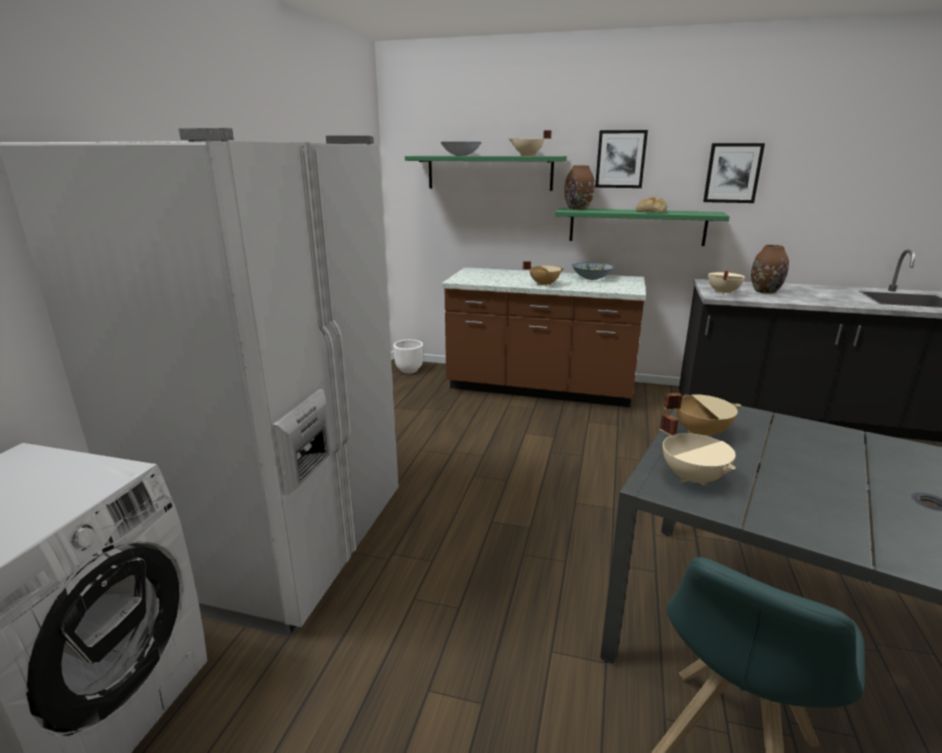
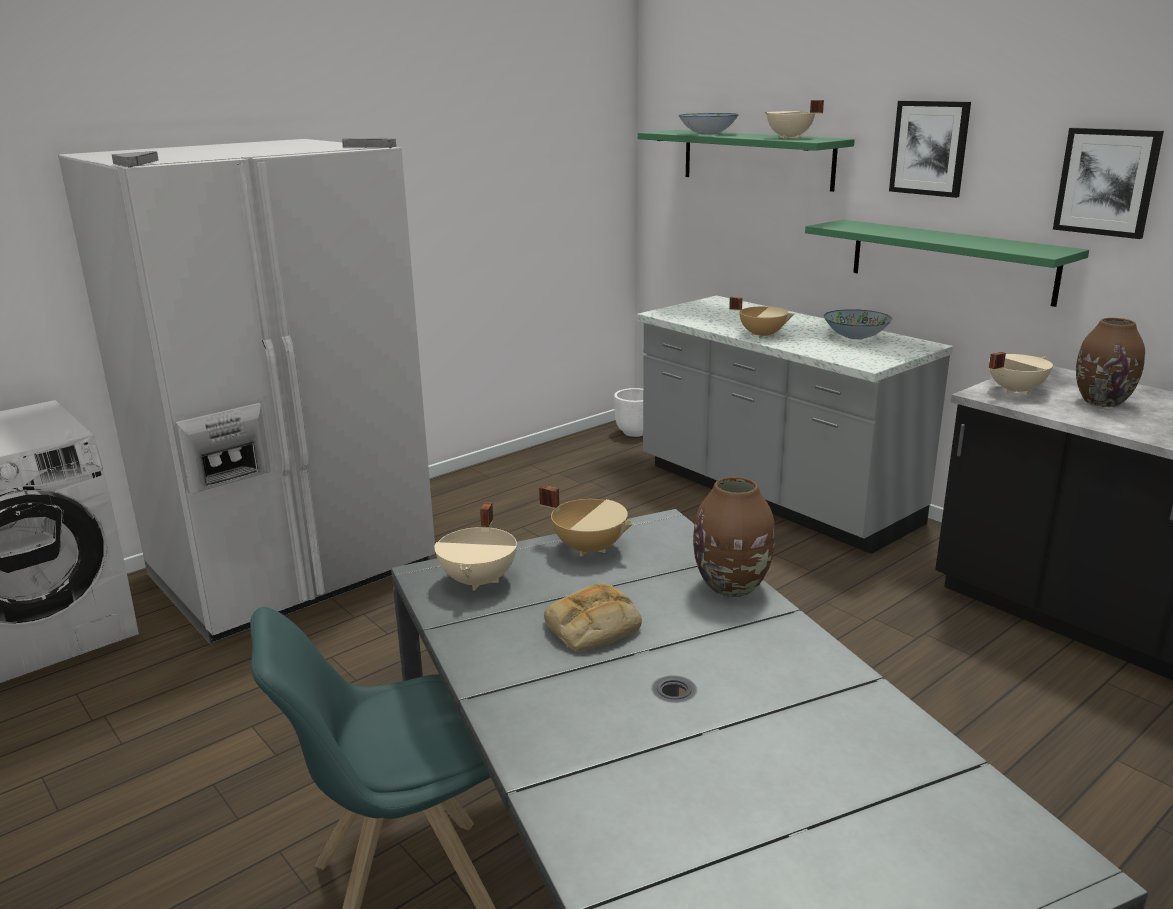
camera: 35 degrees right, 0 degrees up
(539, 389) = (773, 496): brown counter -> grey counter
(578, 209) = (856, 224): brown vase -> brown vase (732, 586)
(651, 211) = (953, 238): bread -> bread (592, 627)

